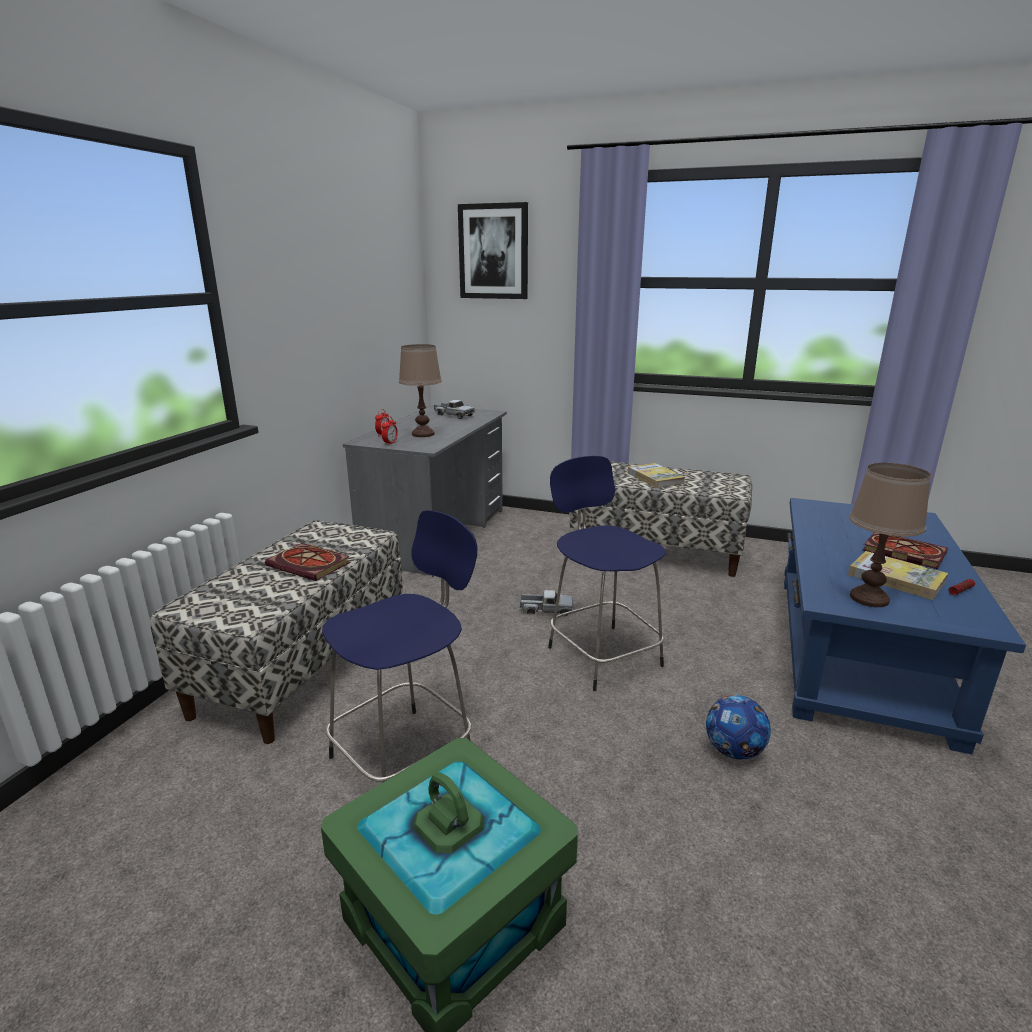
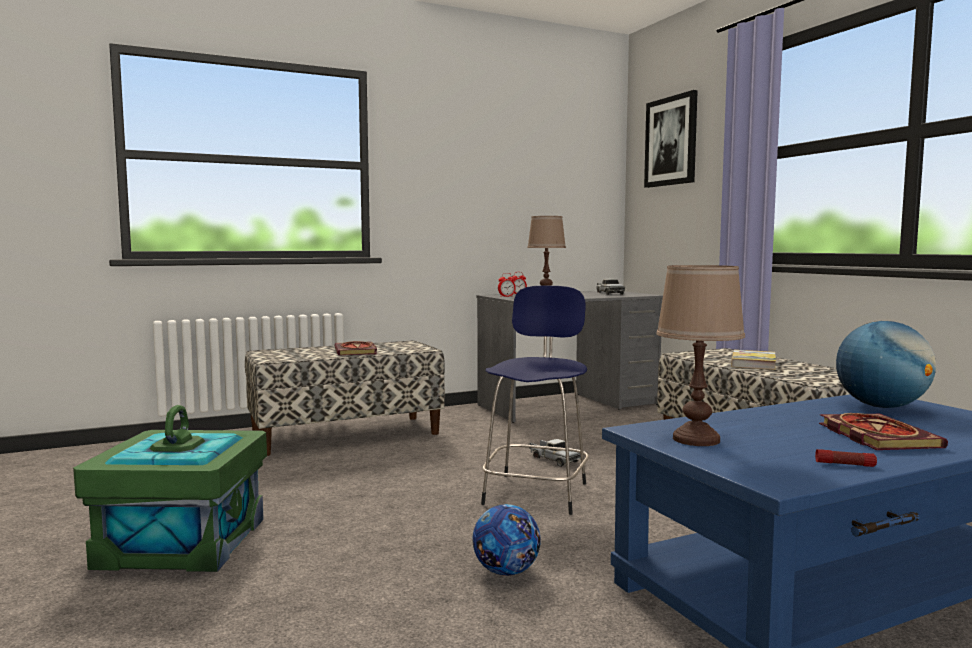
camera: 45 degrees right, 15 degrees down
(406, 756) = (306, 484): blue stool -> none
(834, 516) = (881, 406): none -> globe
(896, 578) = (786, 441): book -> none

